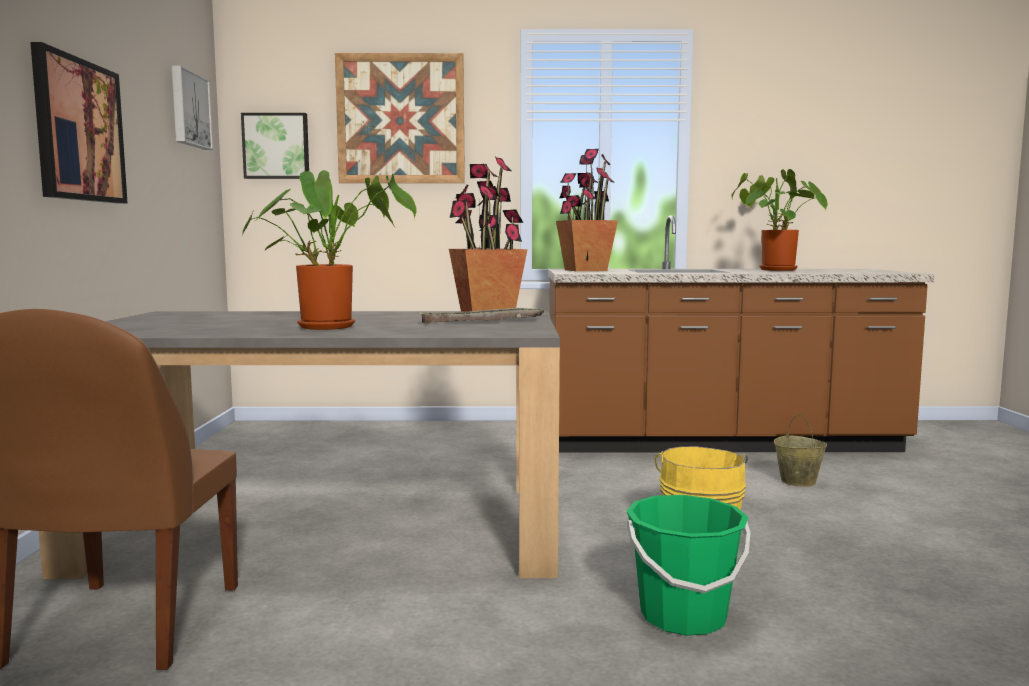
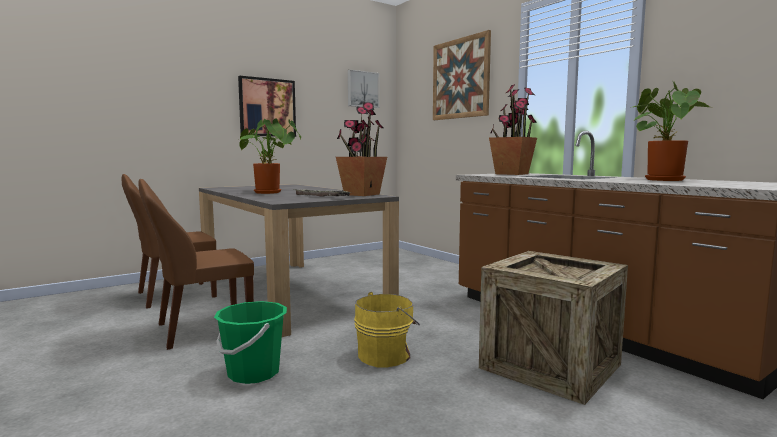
camera: 55 degrees right, 0 degrees up
(276, 146) = (413, 102): picture -> none
(423, 628) = (201, 329): none -> brown chair
(797, 481) = (550, 366): beige bucket -> crate

